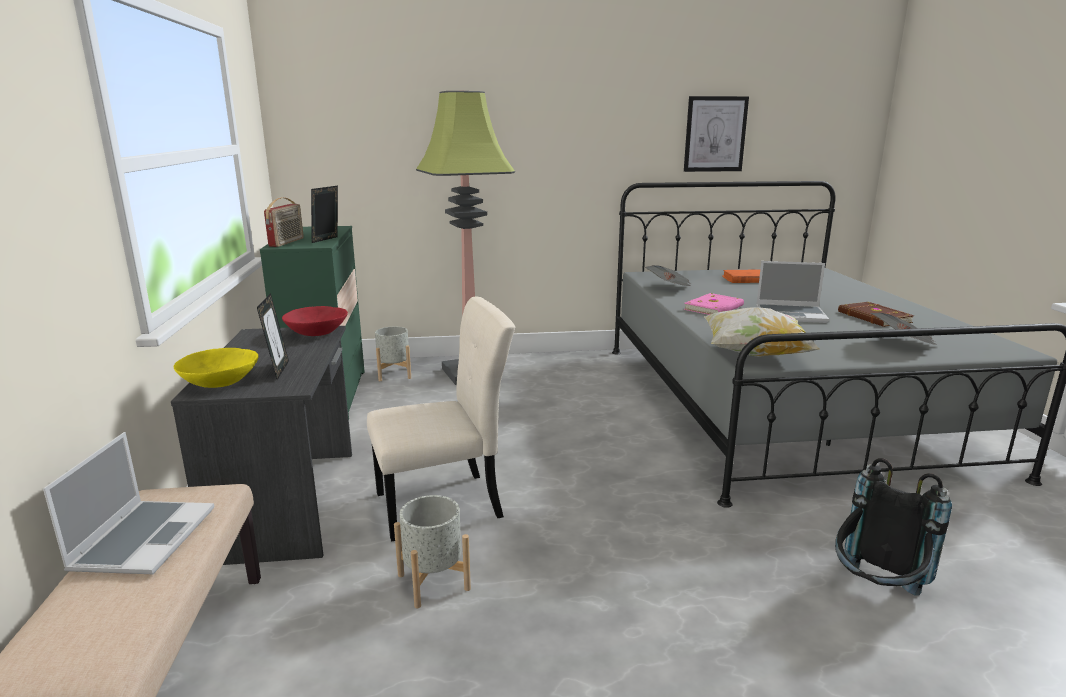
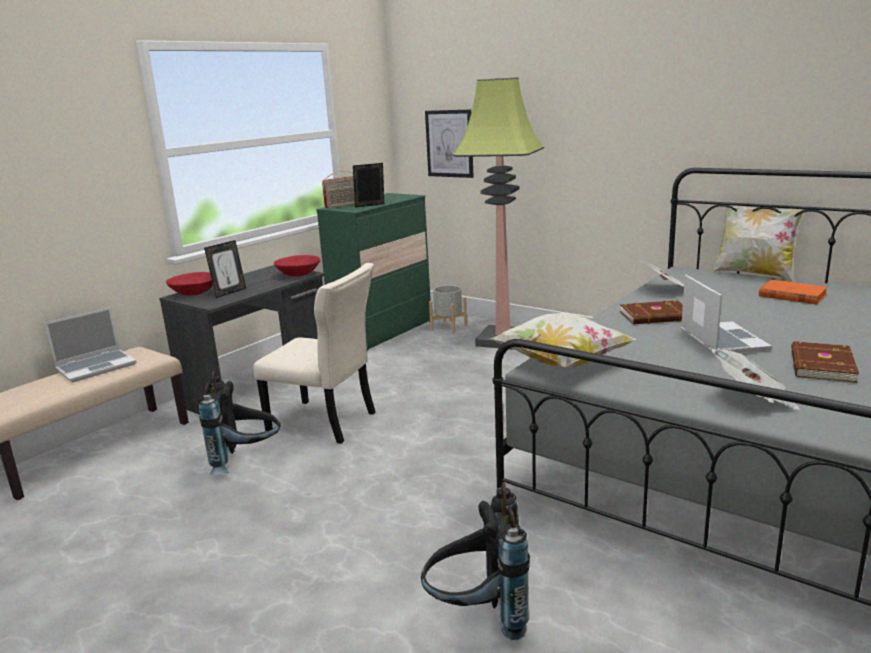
camera: 45 degrees right, 0 degrees up
(220, 382) = (194, 293): yellow bowl -> red bowl
(433, 582) = (246, 461): grey planter -> black backpack
(689, 269) = (754, 274): none -> pillow
(715, 134) = (803, 110): picture -> picture (449, 143)
(715, 308) = (657, 316): pink book -> brown book
(791, 315) = (721, 340): laptop -> laptop turned 150 degrees counterclockwise

